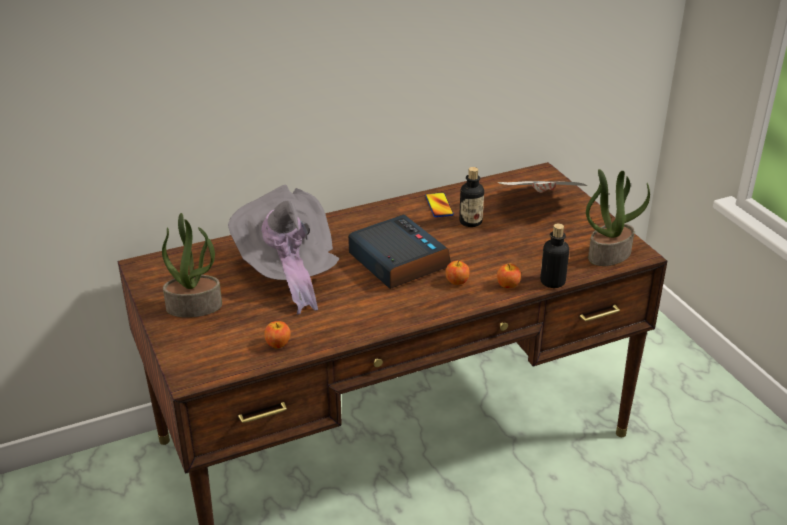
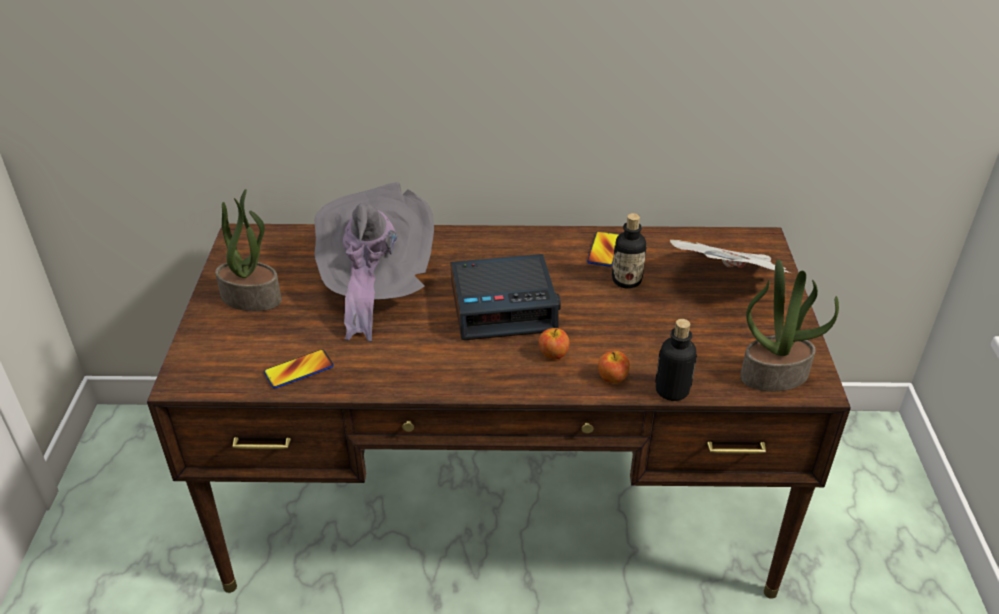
camera: 25 degrees right, 5 degrees up
(278, 344) = (299, 370): apple -> phone
(397, 261) = (504, 306): alarm clock -> alarm clock turned 90 degrees clockwise

